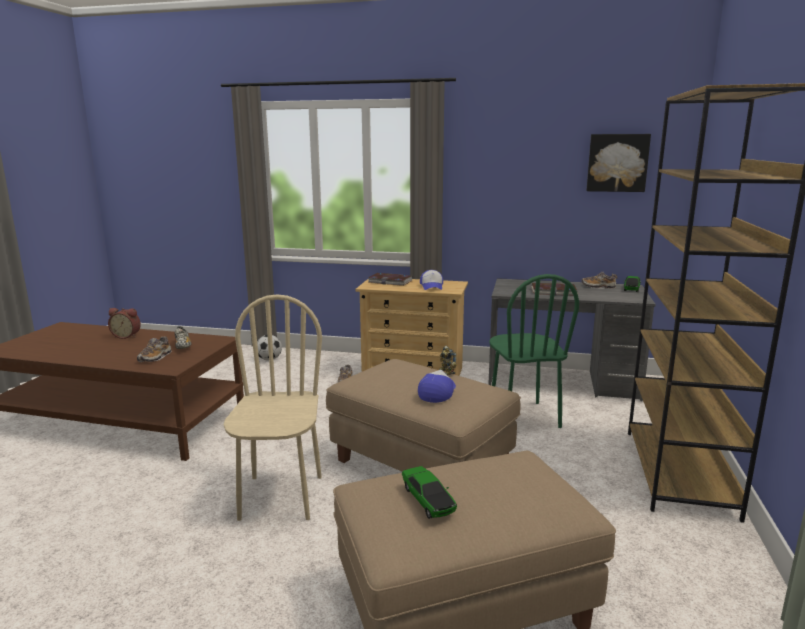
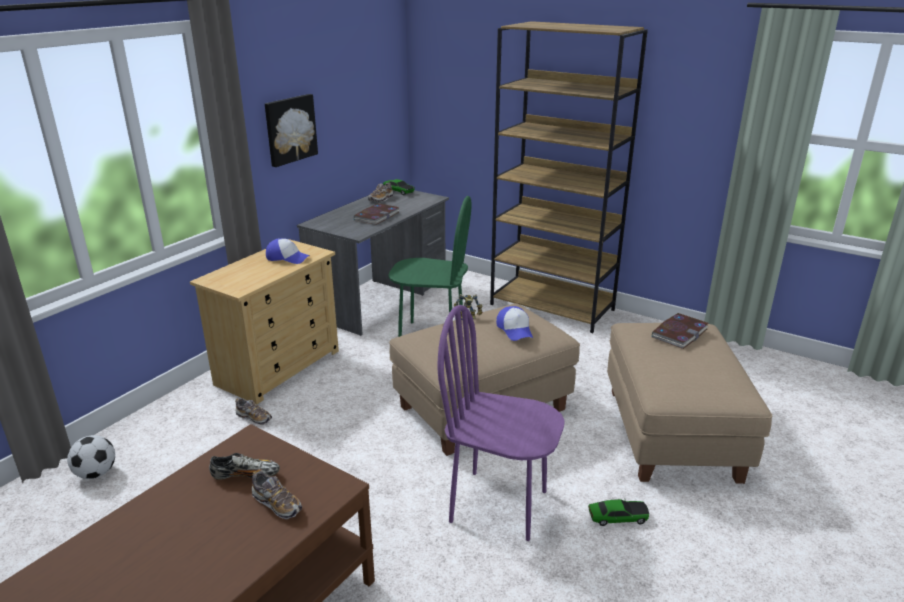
camera: 70 degrees left, 10 degrees up
(127, 336) = (122, 542): alarm clock -> none
(280, 497) = (499, 505): beige chair -> purple chair
(390, 281) = (233, 274): book -> book (679, 333)
(427, 500) = (694, 369): toy car -> toy car (617, 518)
(437, 392) = (515, 330): cap -> cap turned 150 degrees counterclockwise
(617, 163) = (362, 75): picture -> picture (290, 129)

